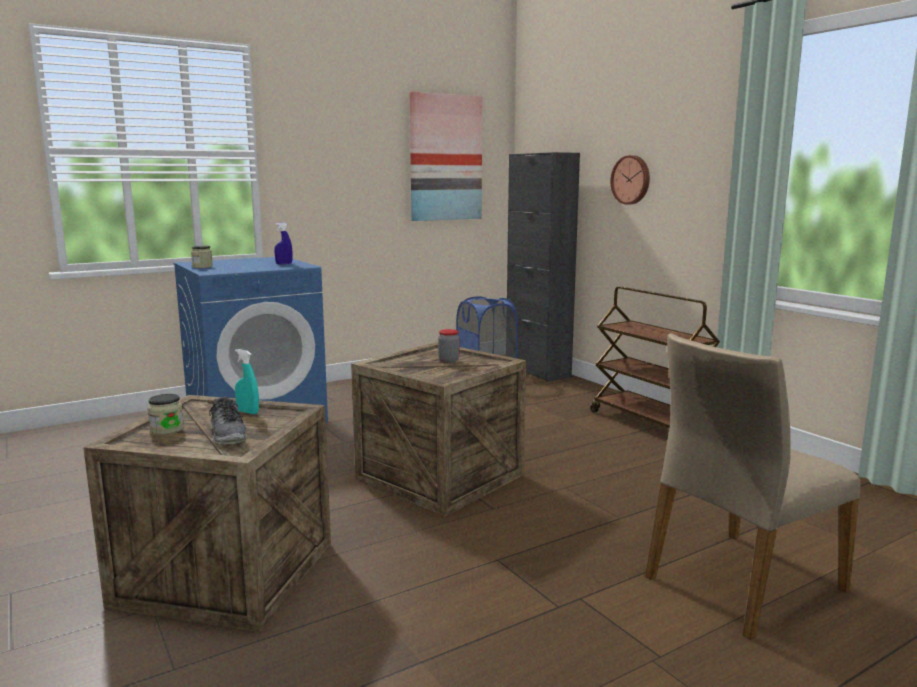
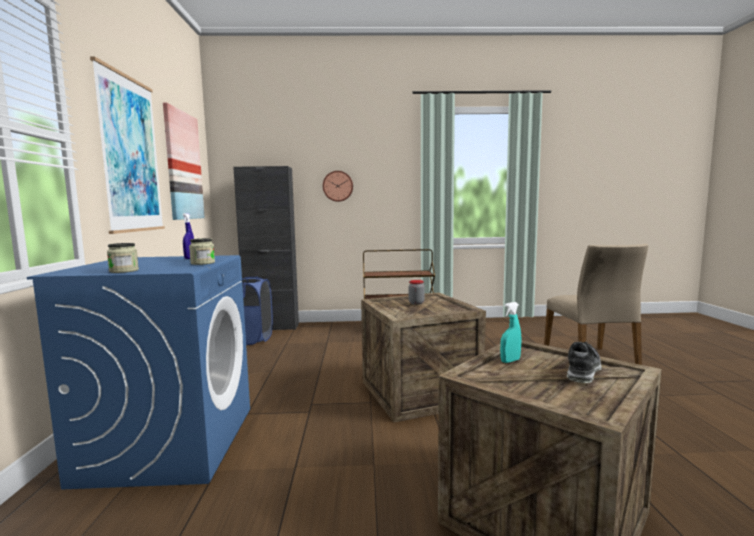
camera: 60 degrees left, 5 degrees down
(167, 429) = (553, 393): jar -> jar (202, 263)
(228, 435) = (582, 370): shoe -> shoe turned 60 degrees counterclockwise
(342, 157) = (130, 155): none -> picture

